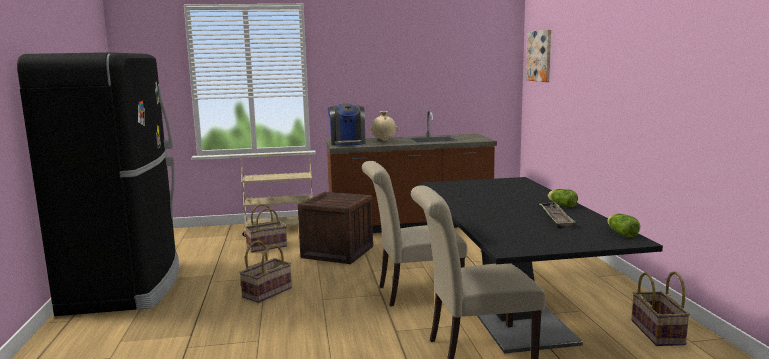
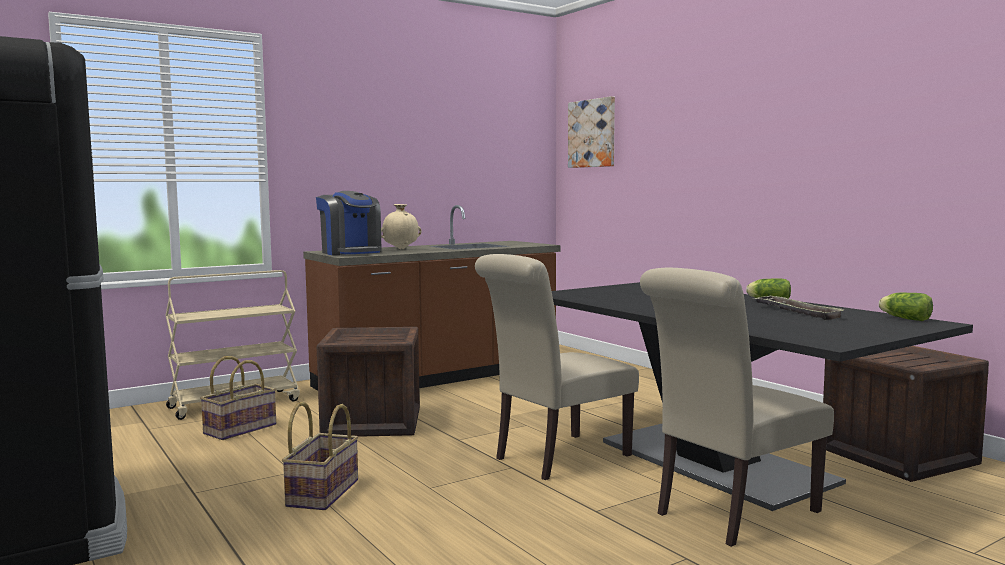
camera: 25 degrees left, 5 degrees down
(658, 332) = (898, 456): basket -> crate

